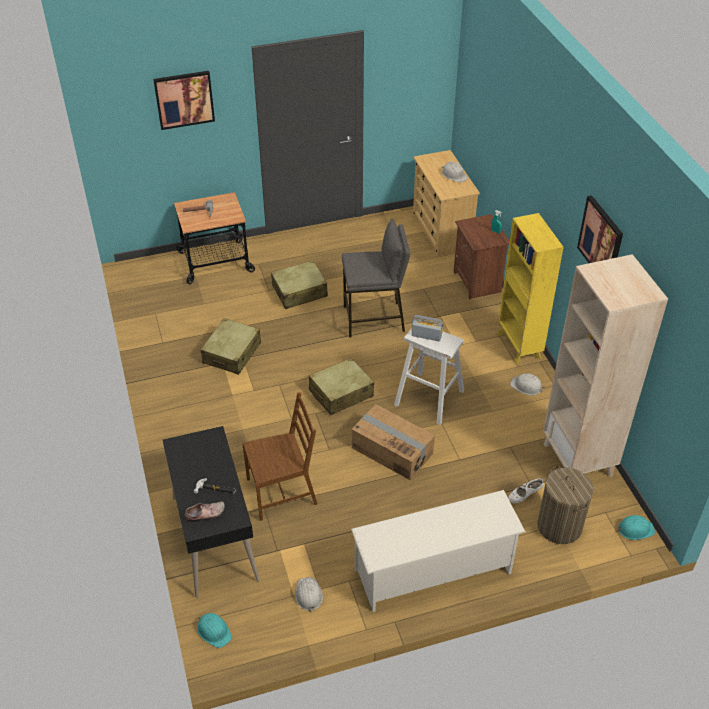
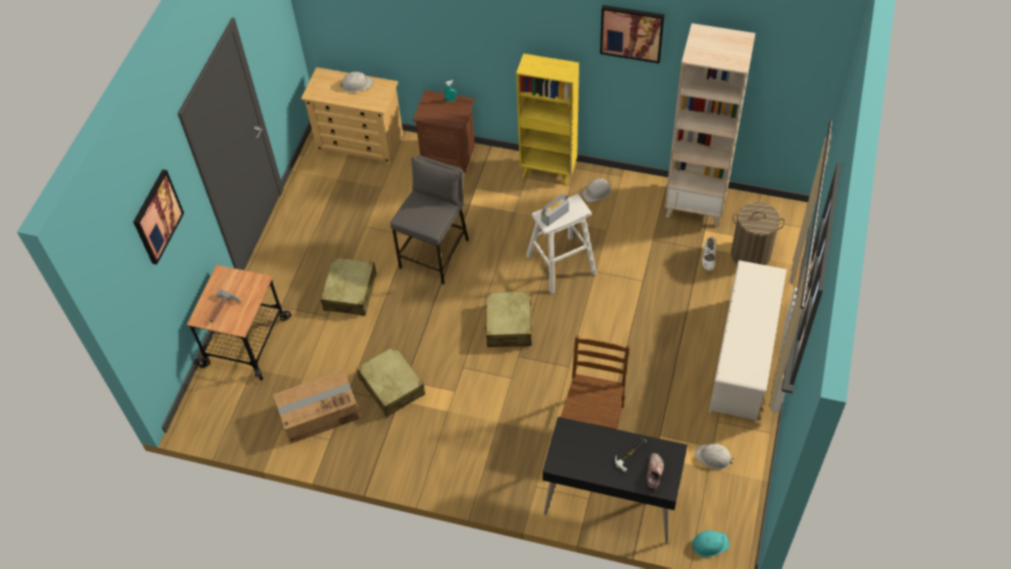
camera: 55 degrees left, 10 degrees up
(392, 450) = (601, 321): cardboard box -> cardboard box (319, 413)
(635, 529) = (782, 210): turquoise hard hat -> none

